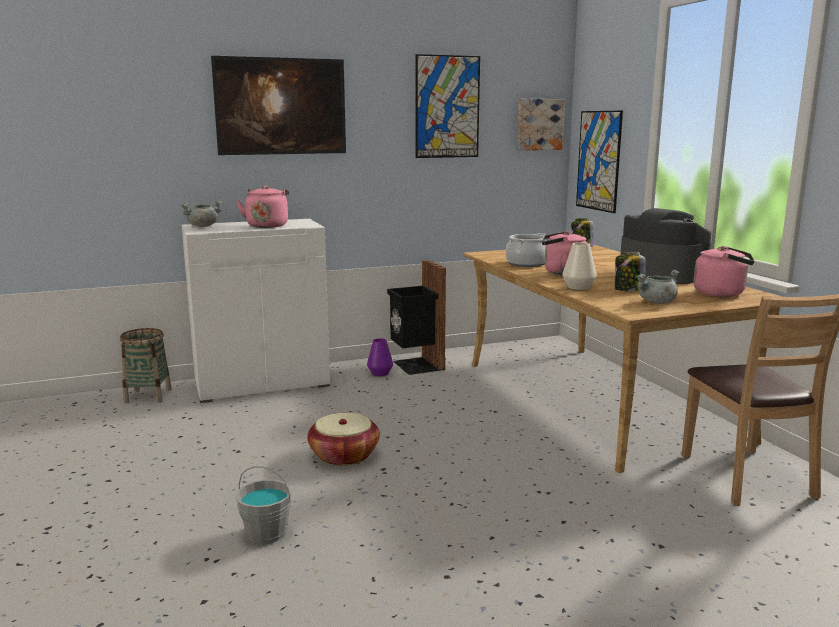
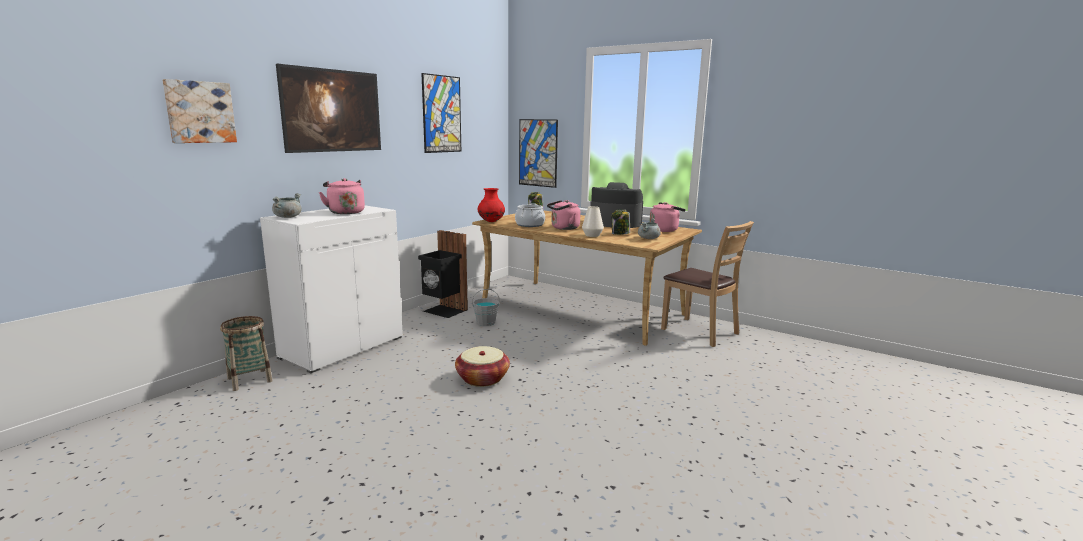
camera: 35 degrees left, 0 degrees up
(267, 533) = (505, 440): grey bucket -> grey bucket (486, 322)
(380, 373) = (426, 321): purple vase -> none
(487, 254) = (491, 222): none -> red vase
(539, 124) = (492, 128): picture -> picture (199, 112)

